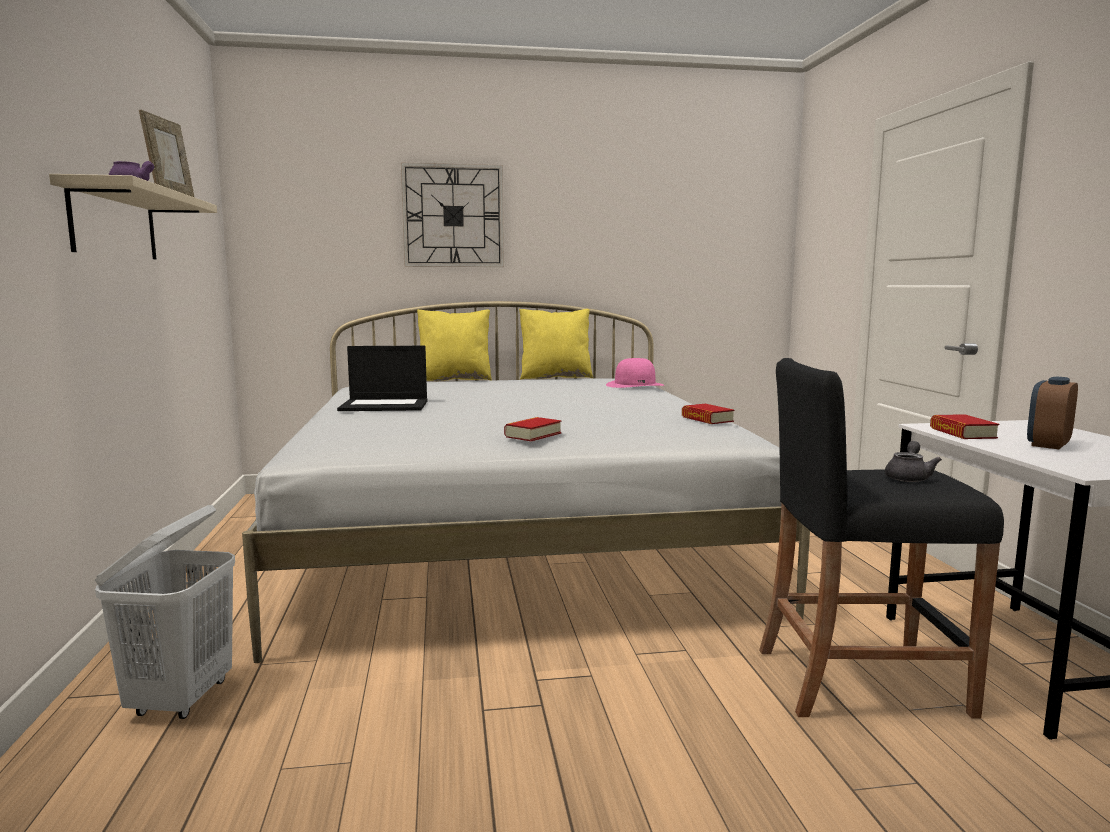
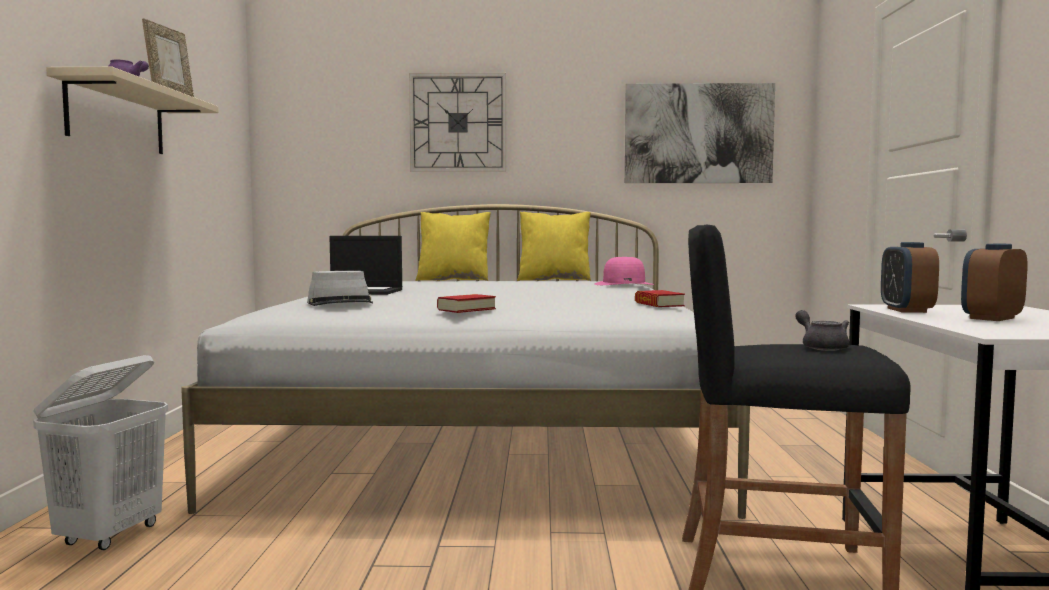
camera: 10 degrees right, 5 degrees down
(390, 428) = (341, 303): none -> grey hat
(691, 231) = (698, 133): none -> picture
(909, 477) = (821, 347): grey teapot -> grey teapot turned 60 degrees counterclockwise
(962, 433) = (906, 310): book -> alarm clock

